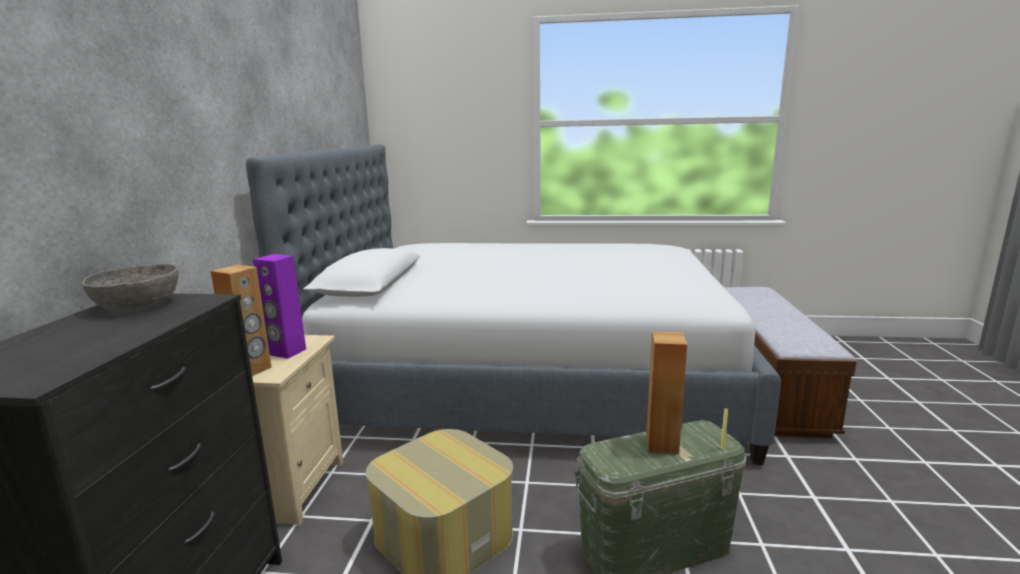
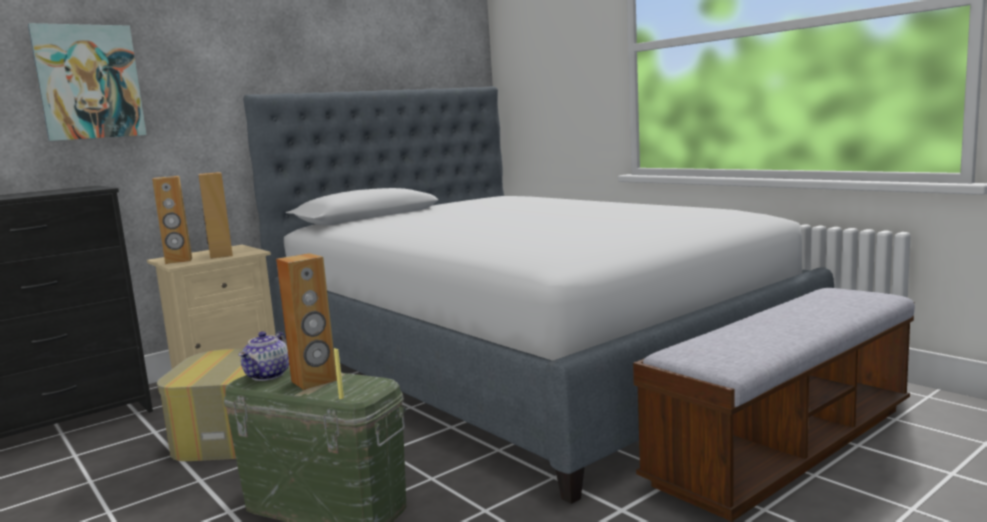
camera: 45 degrees right, 5 degrees down
(94, 141) = (89, 82): none -> picture
(138, 305) = (73, 189): grey bowl -> none
(286, 352) = (220, 255): purple speaker -> brown speaker
(613, 454) = (268, 375): none -> teapot

